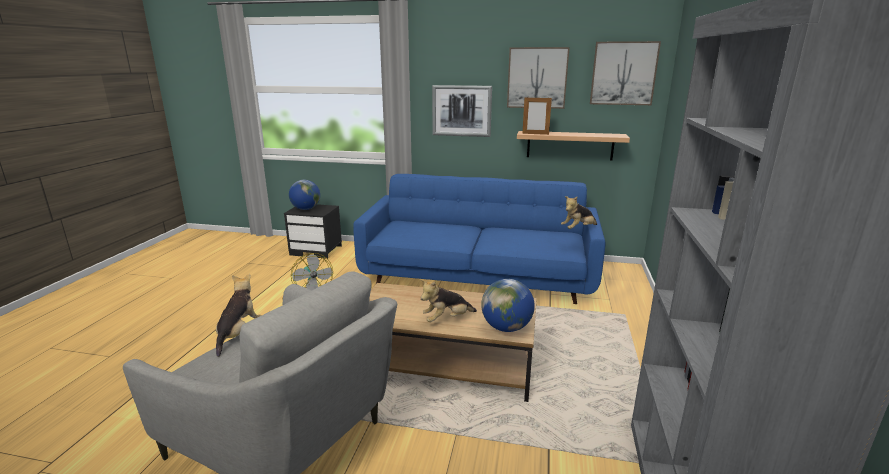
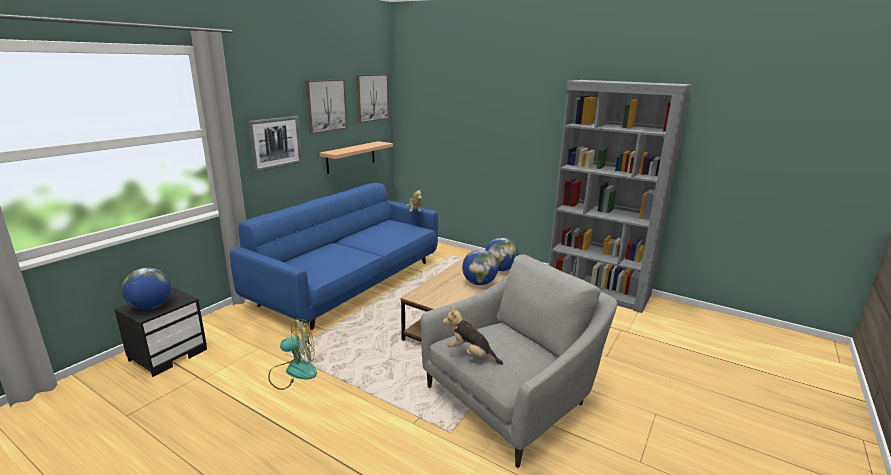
camera: 70 degrees left, 0 degrees up
(447, 319) = (479, 283): plush toy -> globe
(535, 134) = (343, 152): picture frame -> none

